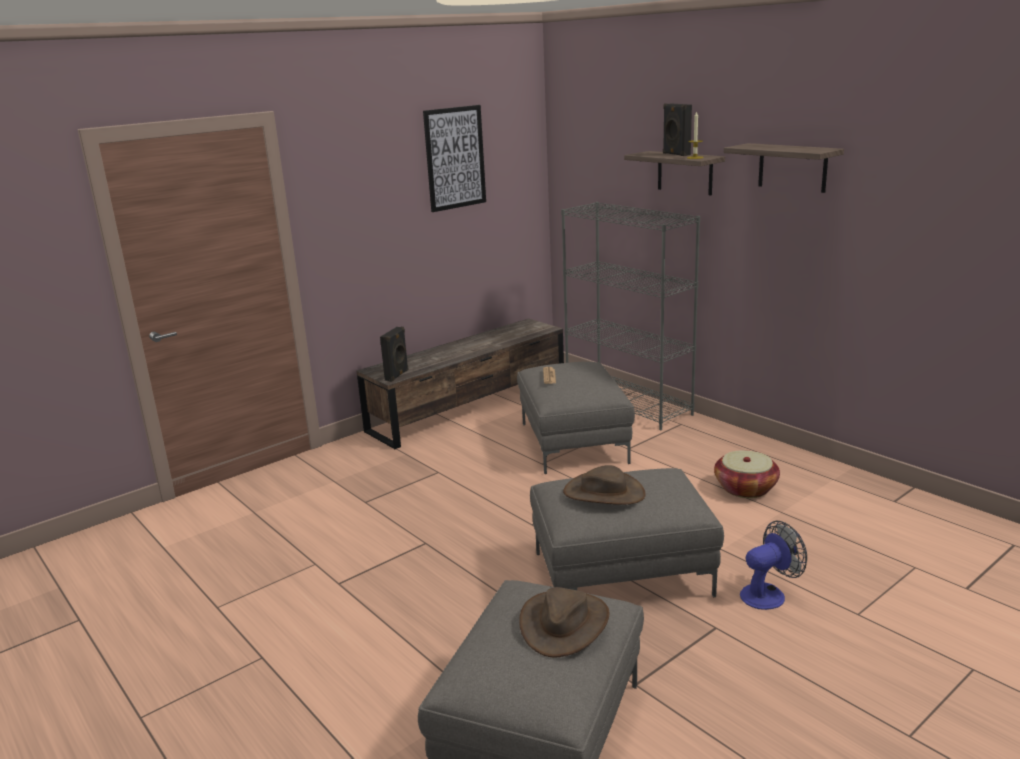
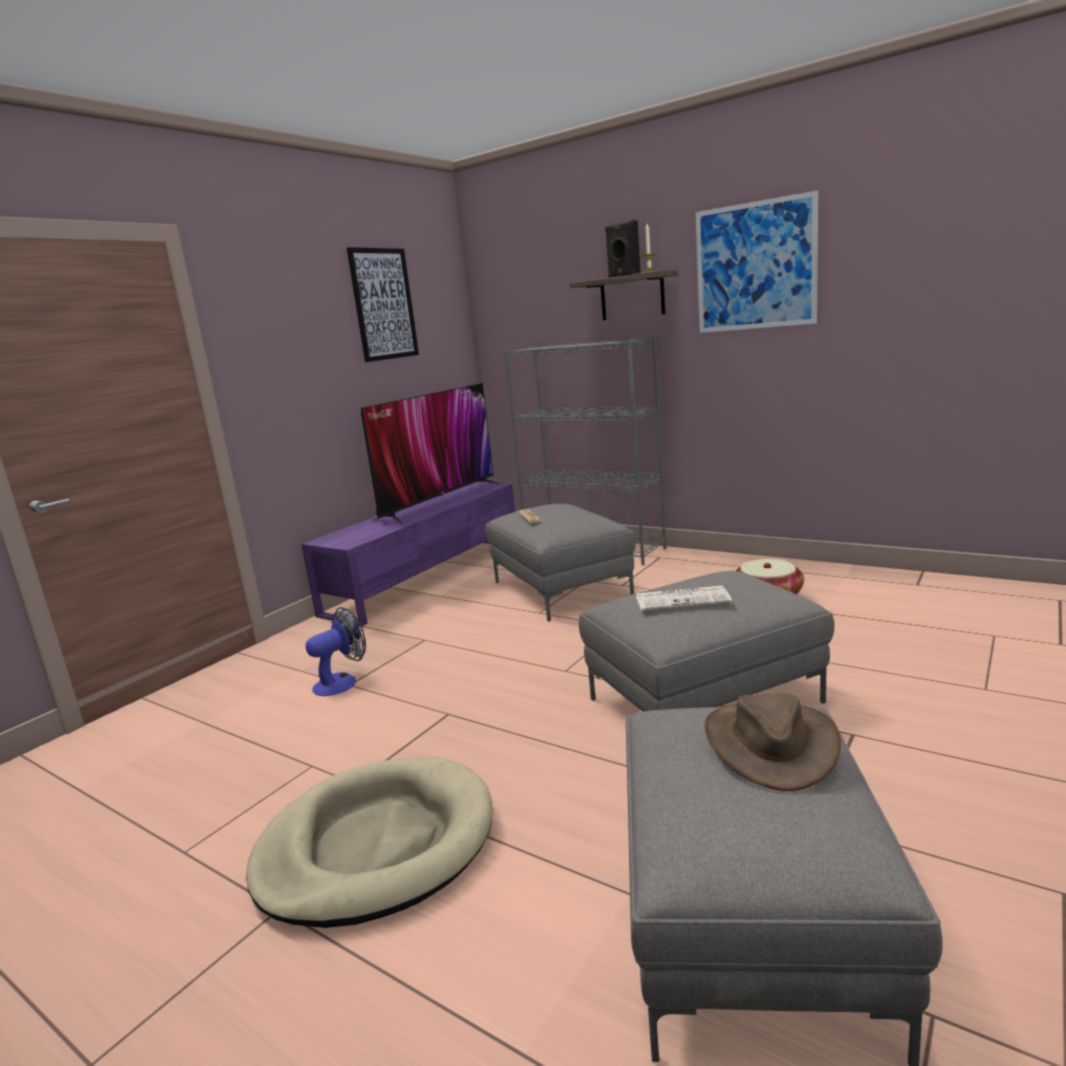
camera: 15 degrees left, 5 degrees down
(335, 631) = (376, 845): none -> beige dog bed
(397, 375) = (354, 541): black speaker -> none
(470, 407) = (429, 576): brown tv stand -> purple tv stand
(488, 340) = (439, 501): none -> television
(604, 493) = (683, 599): brown hat -> newspaper
(768, 594) = (878, 688): fan -> fan (342, 682)
(792, 167) = (755, 266): shelf -> picture

